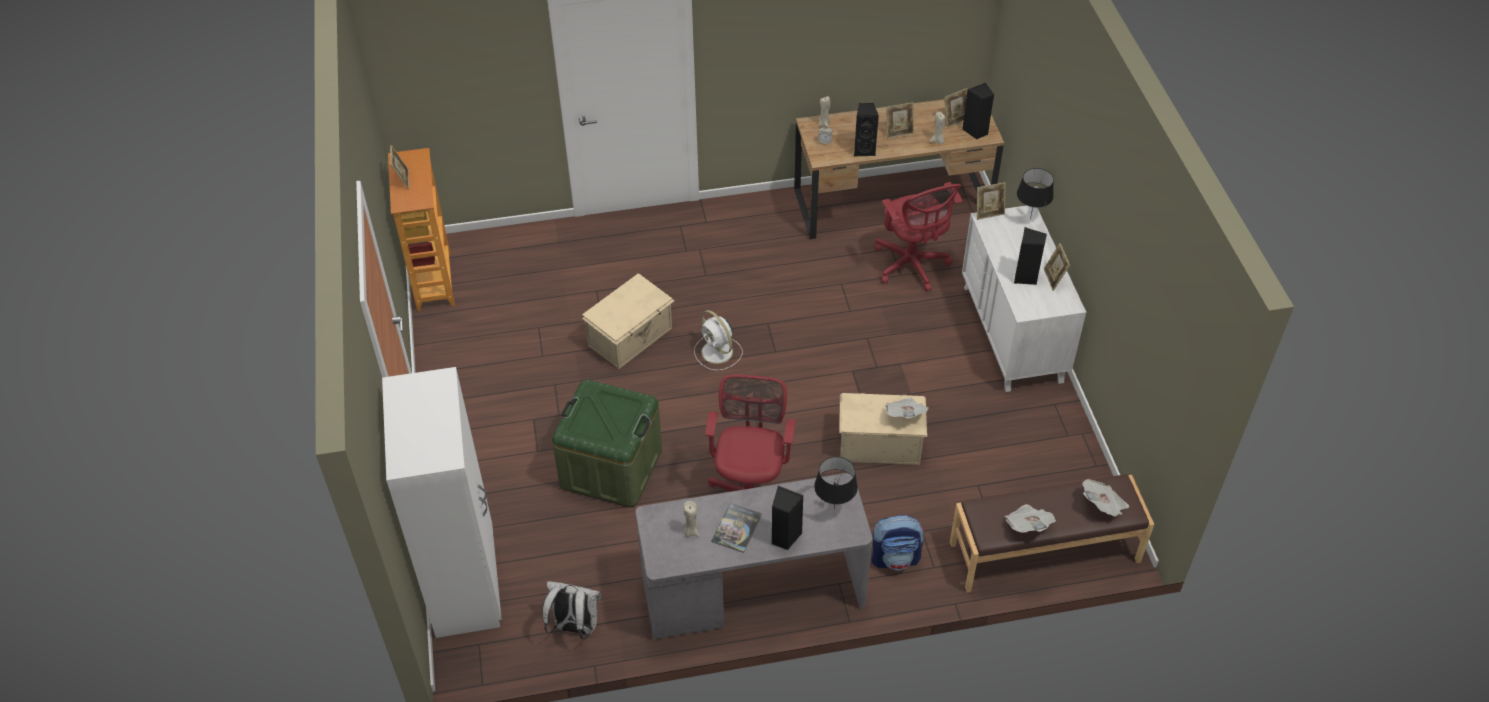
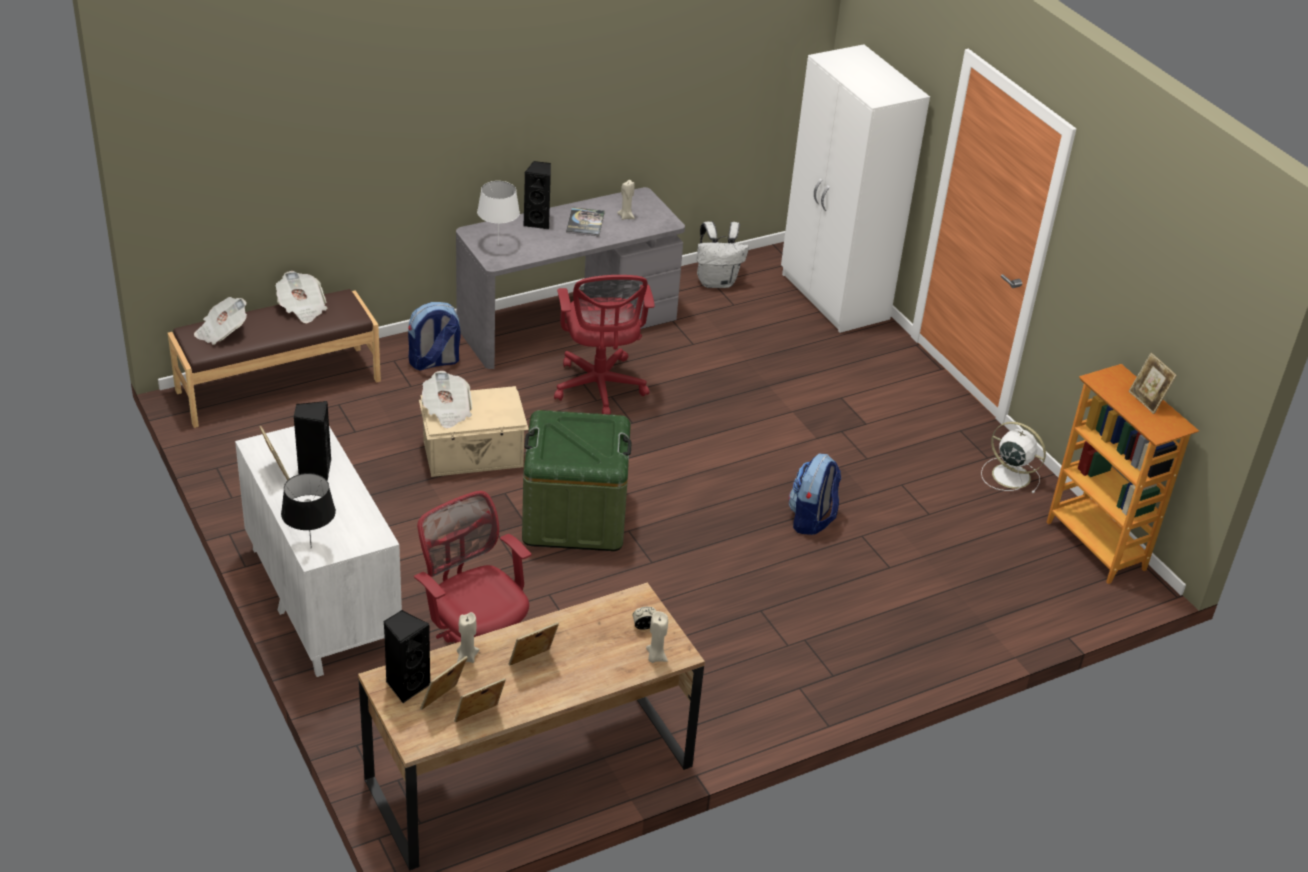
camera: 160 degrees right, 10 degrees down
(611, 467) = (756, 394): green storage box -> green storage box (574, 517)
(631, 337) = (811, 520): beige storage box -> backpack
(718, 353) = (698, 518): white fan -> white fan (1009, 475)
(833, 509) = (498, 244): black table lamp -> white table lamp
(864, 150) = (579, 623): black speaker -> none
(989, 213) = (372, 547): picture frame -> picture frame (479, 719)

